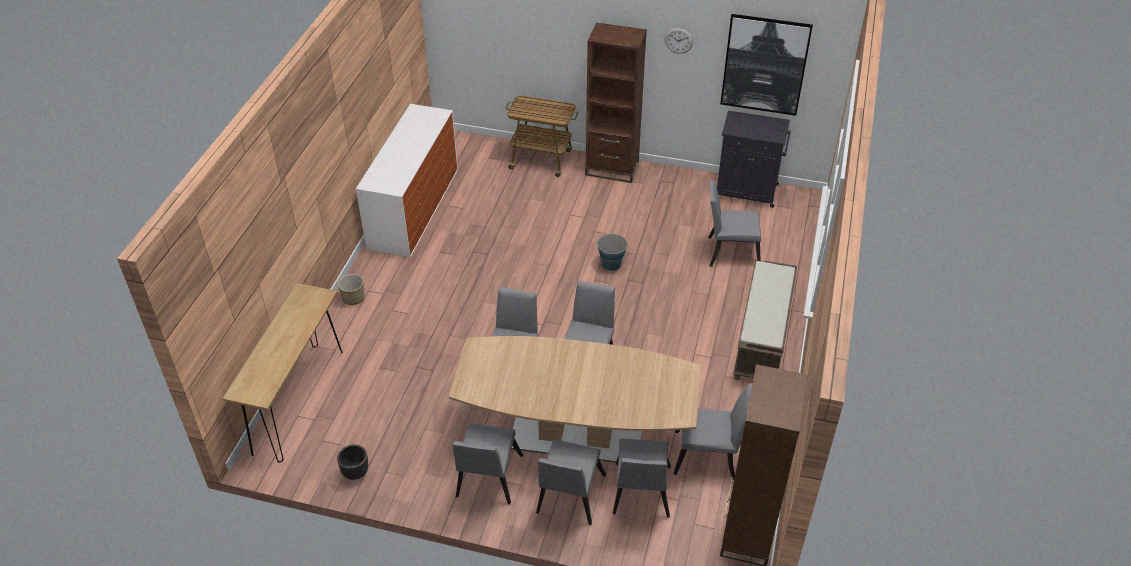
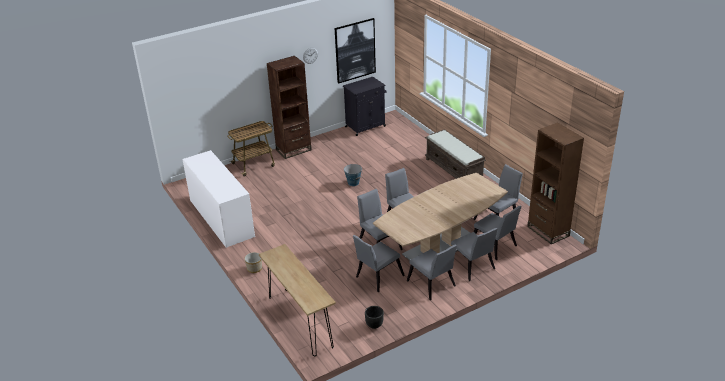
camera: 45 degrees left, 10 degrees down
(729, 252) = (393, 150): grey chair -> grey chair (377, 277)

